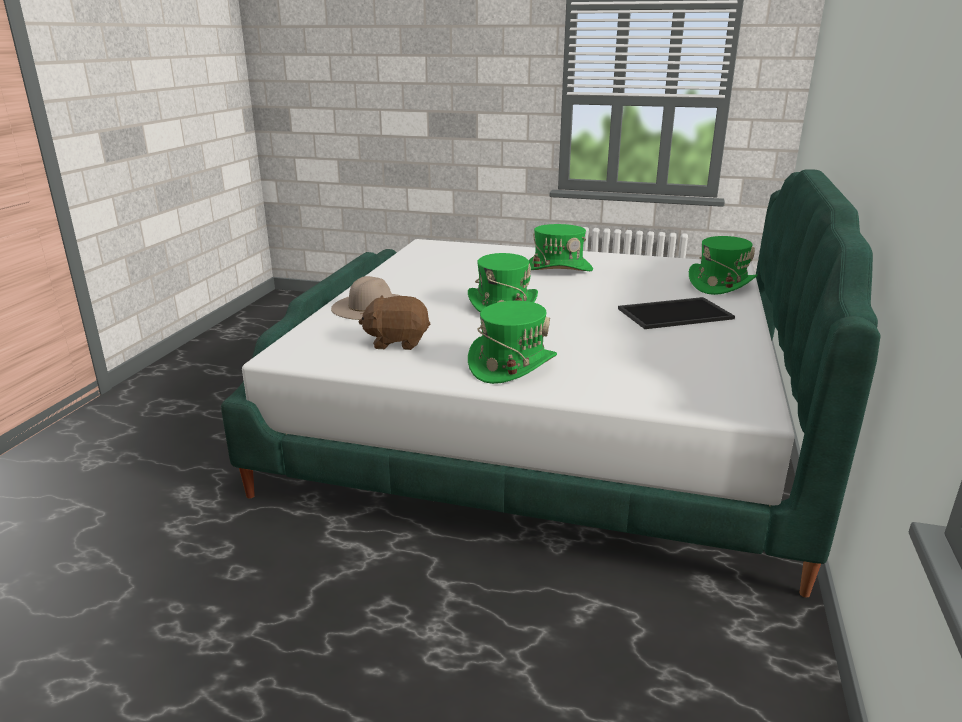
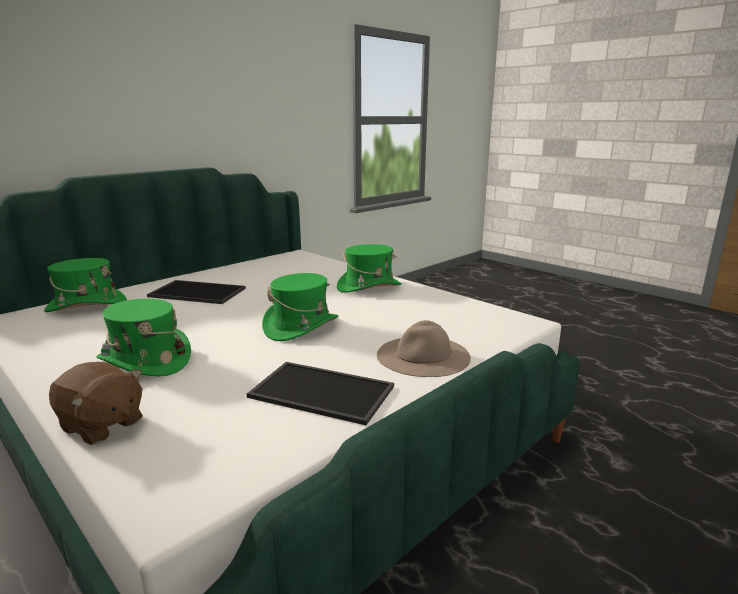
camera: 150 degrees left, 5 degrees down
(397, 342) = (428, 314): brown plush toy -> brown plush toy (101, 425)
(420, 276) = (319, 393): none -> tray

